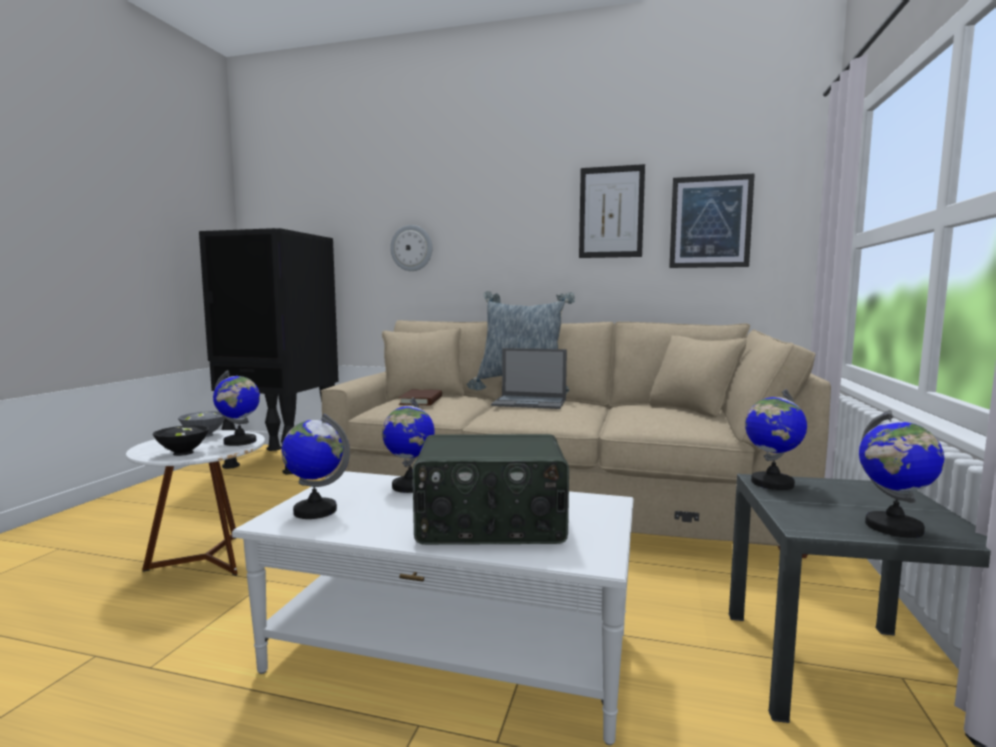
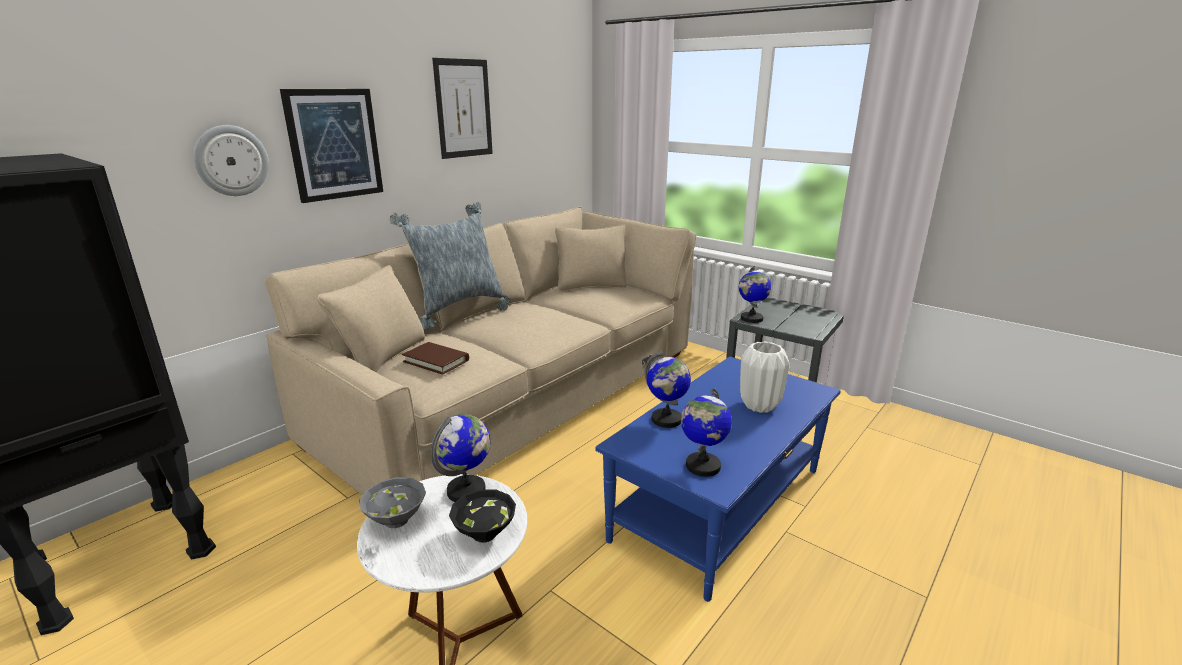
camera: 65 degrees left, 15 degrees up
(451, 653) = (720, 503): white coffee table -> blue coffee table
(491, 524) = (759, 405): radio -> white vase
(530, 402) = (512, 321): laptop -> none
(710, 222) = (533, 119): picture -> picture (334, 144)
(893, 527) = (818, 320): globe -> none

